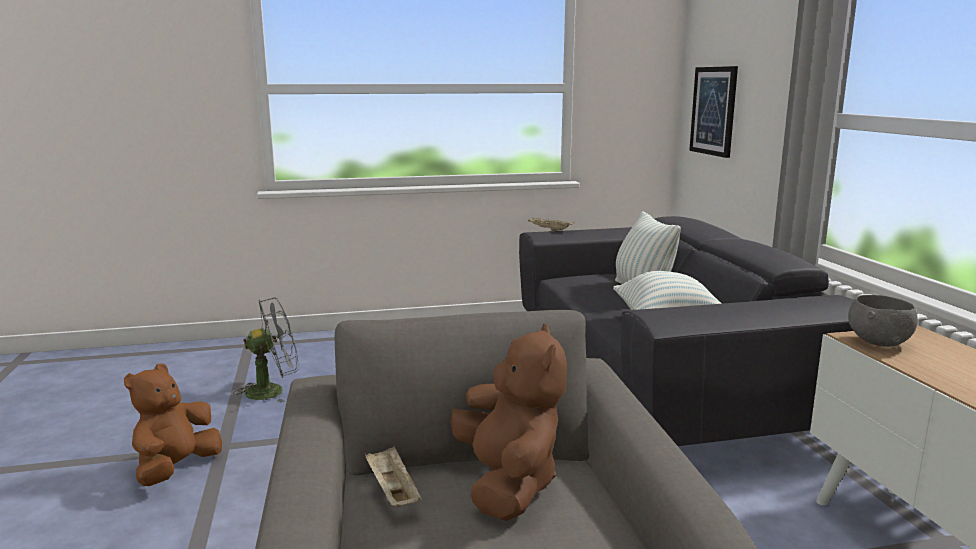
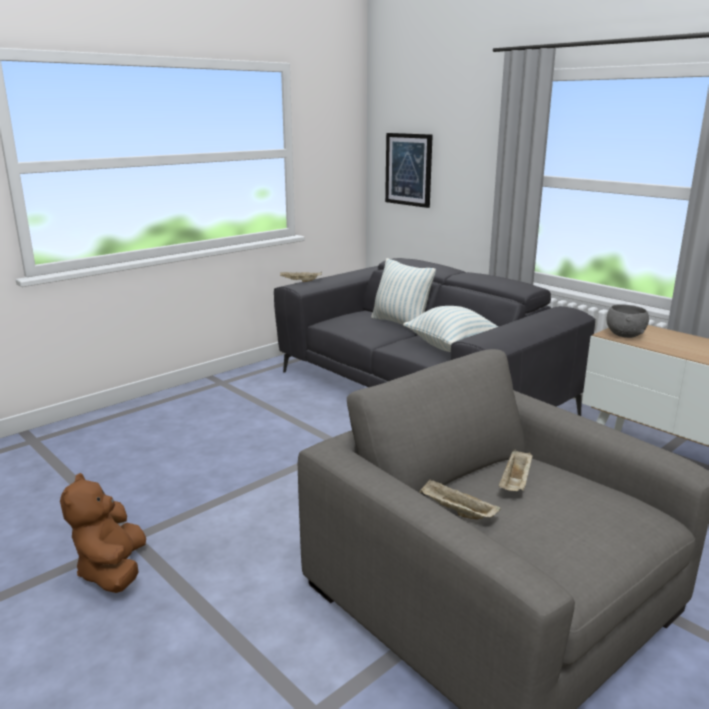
camera: 30 degrees left, 5 degrees up
(273, 390) = (117, 476): grey fan -> none
(507, 484) = (515, 483): brown plush toy -> beige tray

